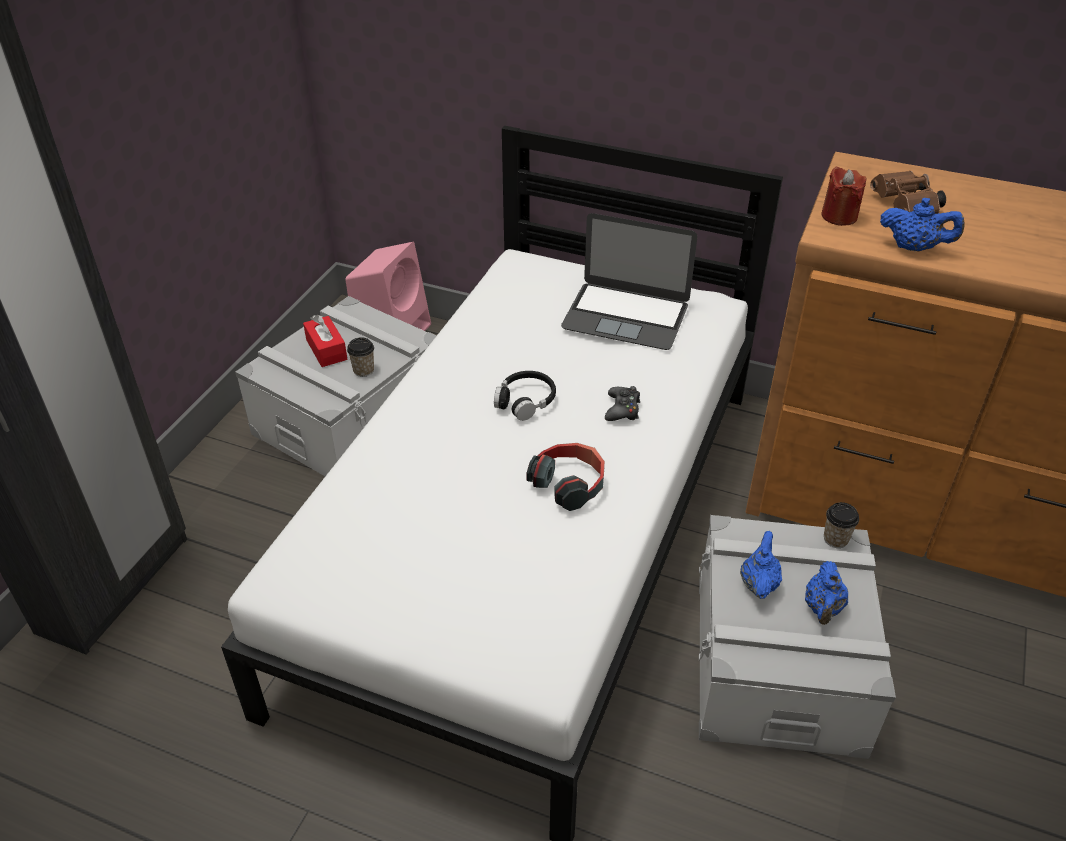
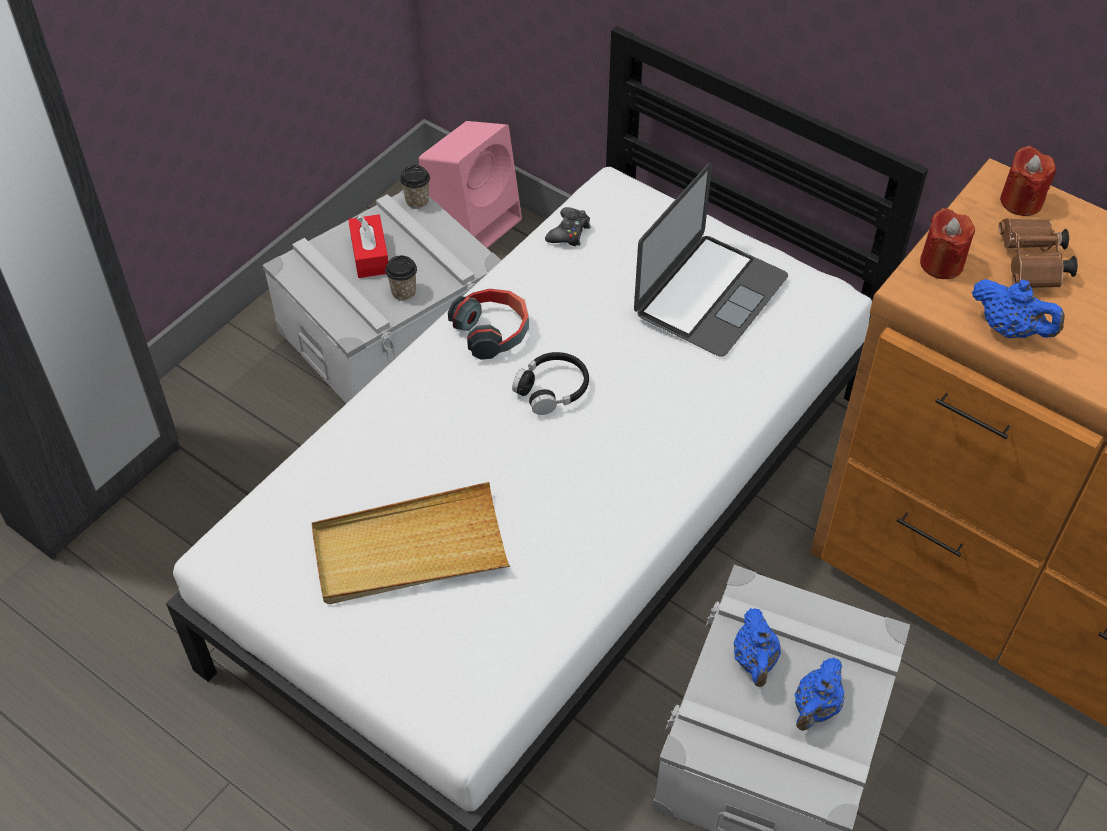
camera: 15 degrees right, 10 degrees up
(446, 543) = (409, 550): none -> beige tray
(569, 484) = (564, 506): headphones -> headphones (493, 331)
(622, 409) = (658, 423): black game controller -> black game controller (569, 232)
(626, 316) = (710, 295): laptop -> laptop turned 90 degrees counterclockwise
(758, 583) = (755, 661): blue teapot -> blue teapot turned 150 degrees clockwise
(835, 539) = (867, 627): cup -> cup (417, 201)
(874, 172) = (1021, 201): none -> red candle

